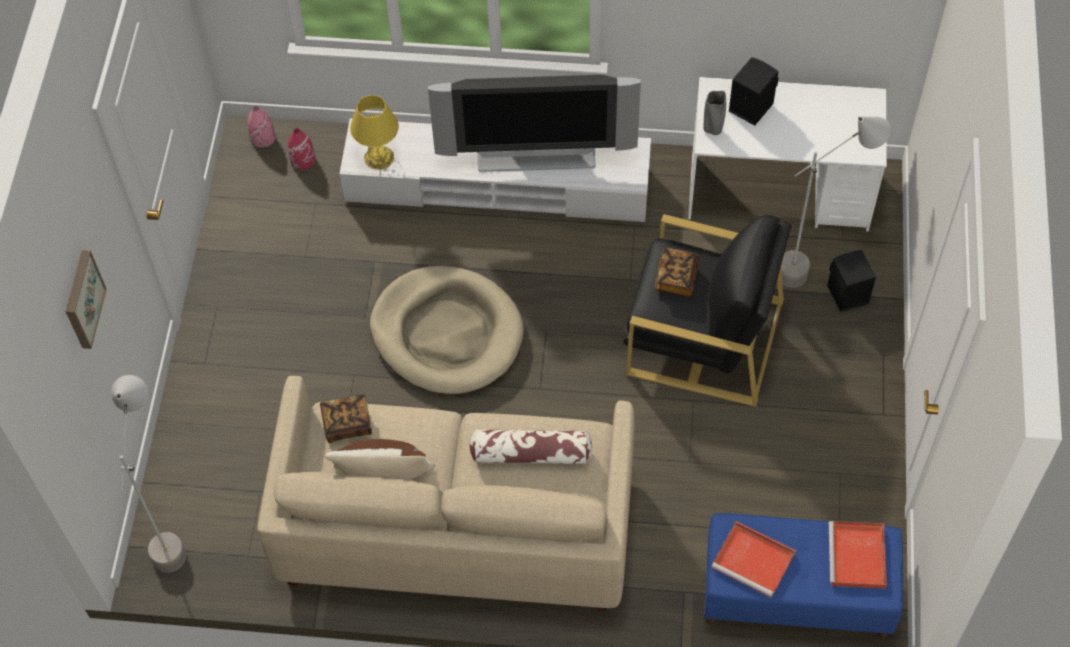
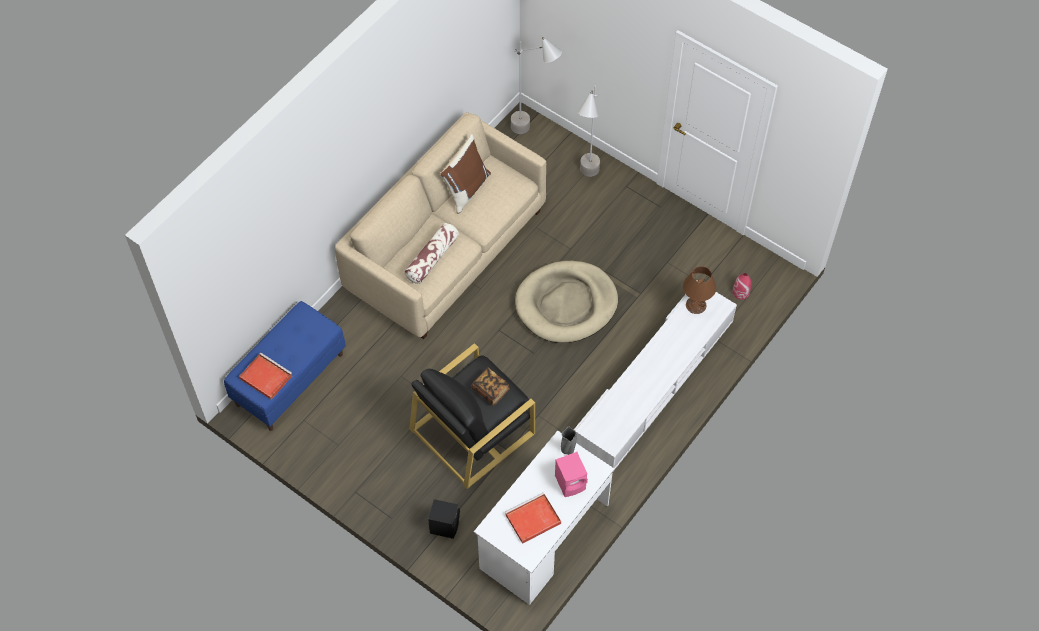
camera: 120 degrees right, 0 degrees up
(82, 299) = (595, 26): picture -> none
(262, 137) = (771, 280): pink vase -> none
(347, 424) = (510, 189): book -> none
(379, 157) = (696, 305): yellow table lamp -> brown table lamp
(536, 156) = (641, 386): television -> none
(750, 106) = (571, 482): black speaker -> pink speaker
(755, 561) = (301, 330): red tray -> red tray (532, 520)
(816, 267) = (476, 521): grey floor lamp -> grey floor lamp (586, 182)

